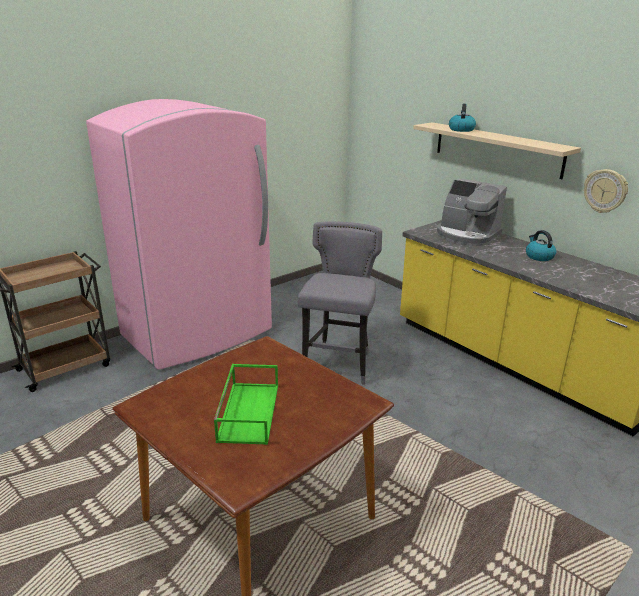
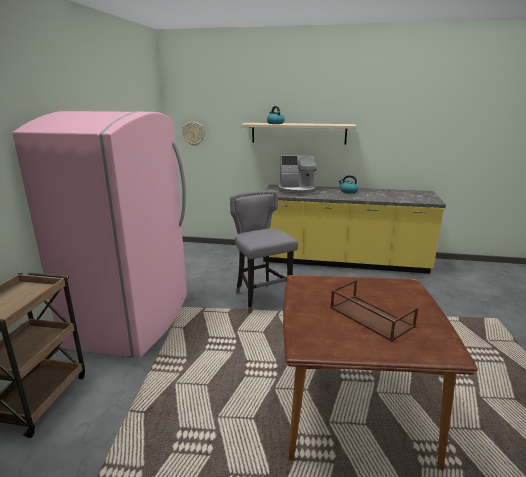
camera: 40 degrees left, 5 degrees down
(248, 411) = (369, 317): green tray -> brown tray
(605, 191) = (373, 146): wall clock -> wall clock (194, 133)

